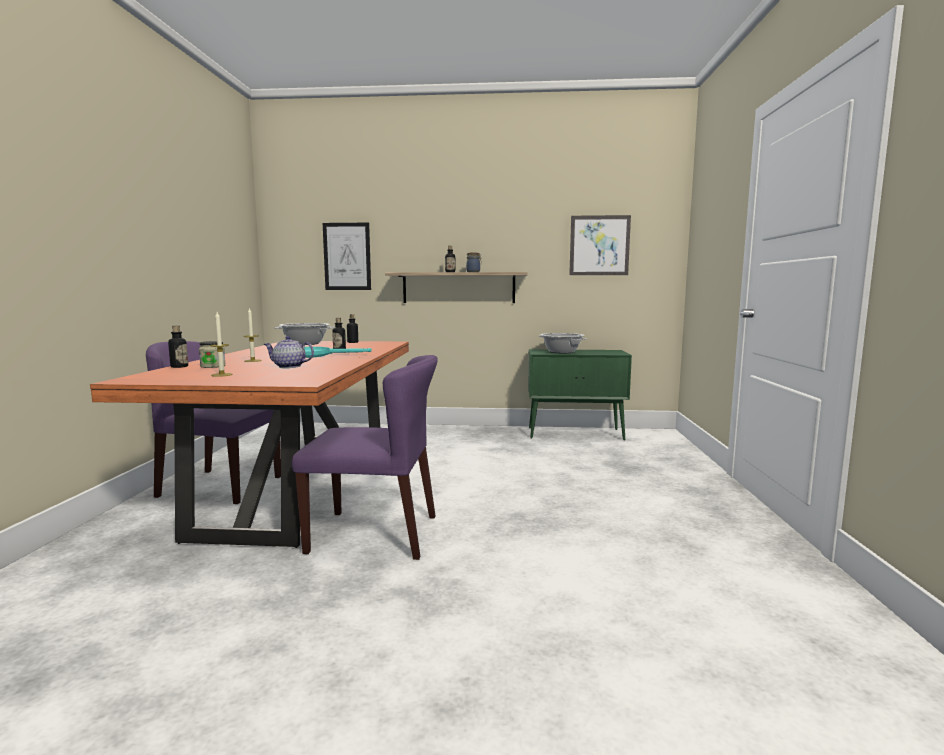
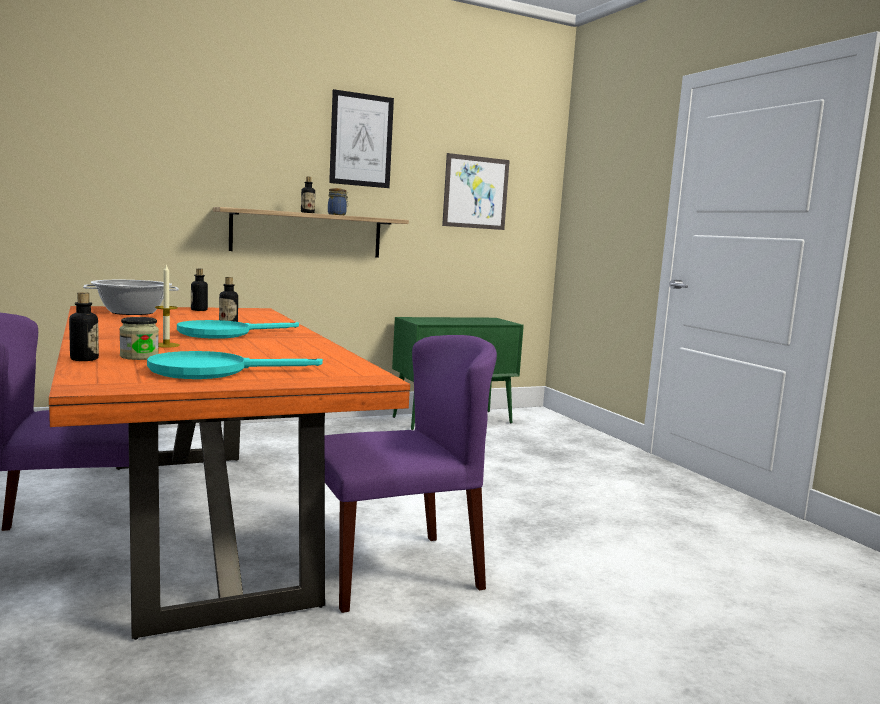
camera: 30 degrees left, 0 degrees up
(221, 375) = (212, 371): candle -> turquoise frying pan
(289, 366) = (259, 354): teapot -> none
(347, 256) = (141, 176): picture -> picture (361, 140)
(562, 352) = (443, 321): cooking pot -> none

